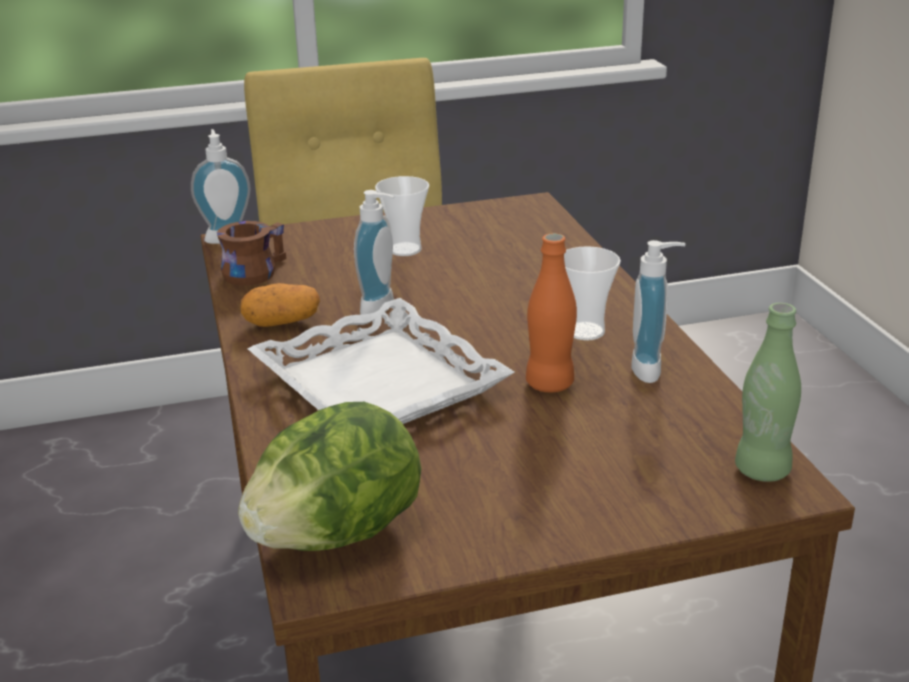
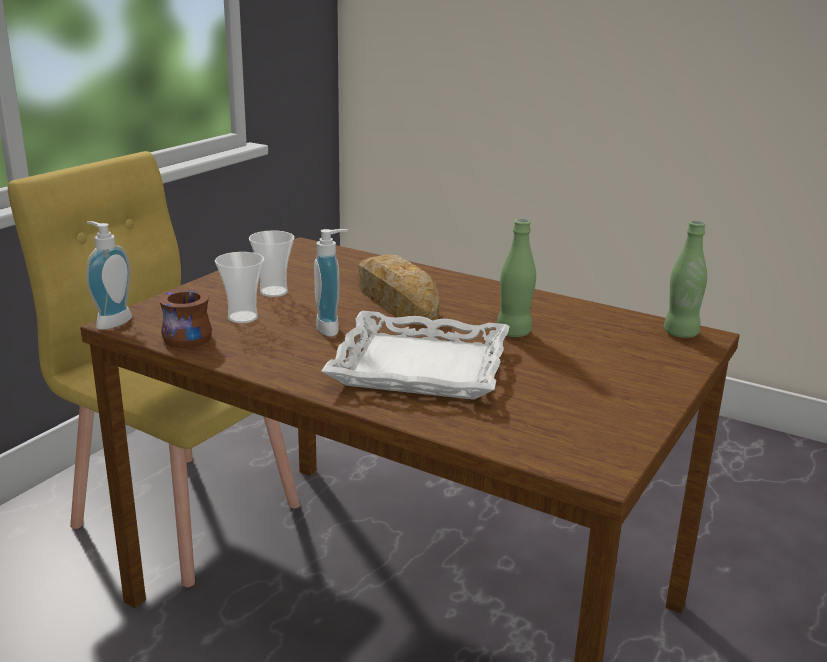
camera: 45 degrees left, 5 degrees down
(282, 322) = (279, 357): potato -> none
(337, 534) = (563, 446): lettuce -> none
(502, 298) = (396, 300): none -> bread
(550, 384) = (513, 332): orange bottle -> green bottle
(585, 331) = (477, 302): cup -> cup (242, 317)
(652, 369) = (547, 308): soap dispenser -> none

